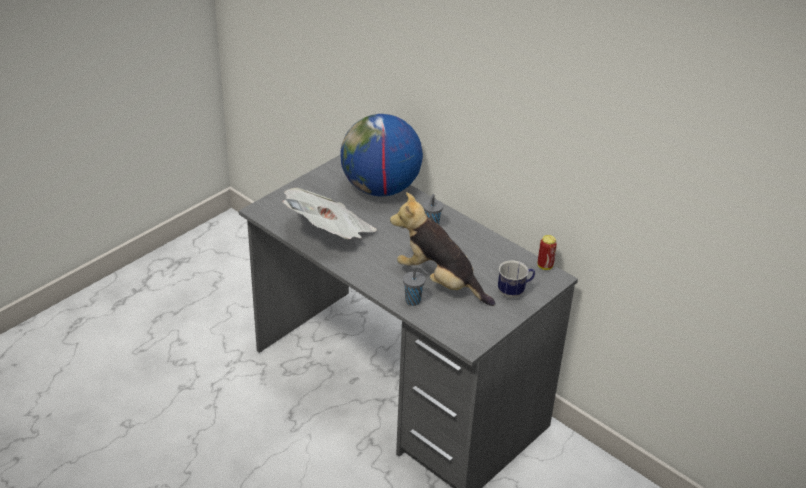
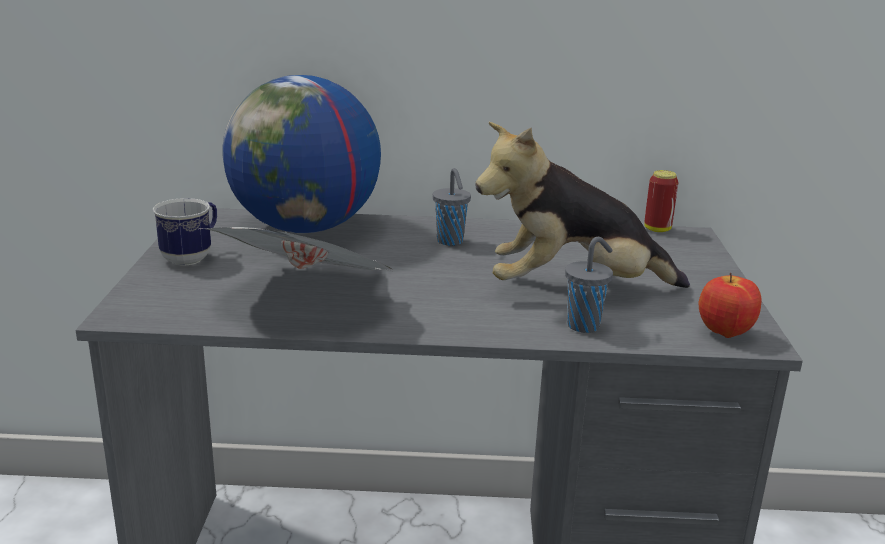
camera: 40 degrees left, 15 degrees down
(463, 334) = (724, 333): none -> apple
(514, 292) = (680, 264): mug -> mug (192, 257)

